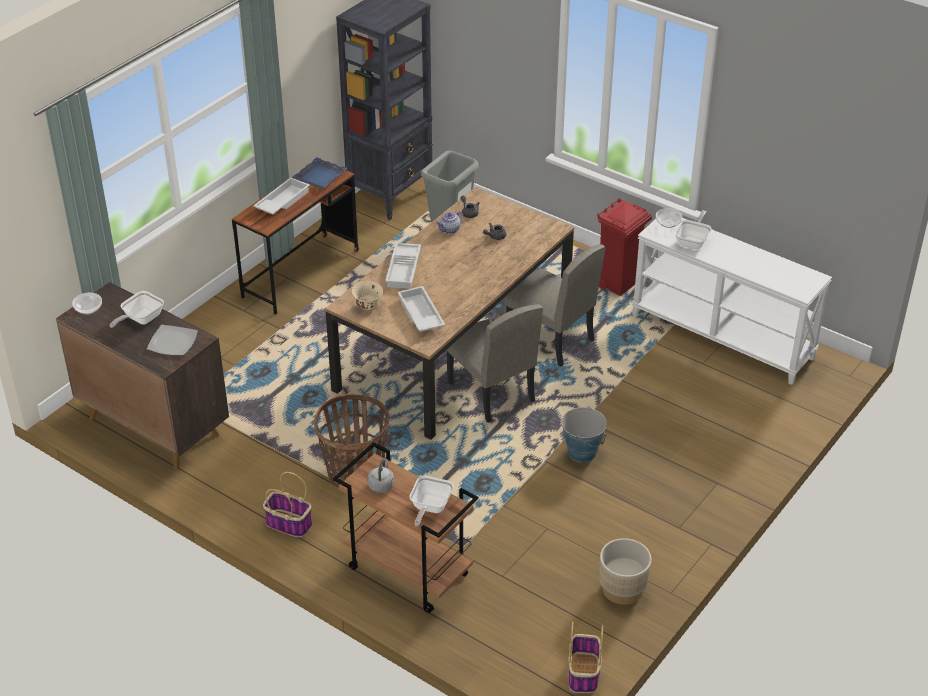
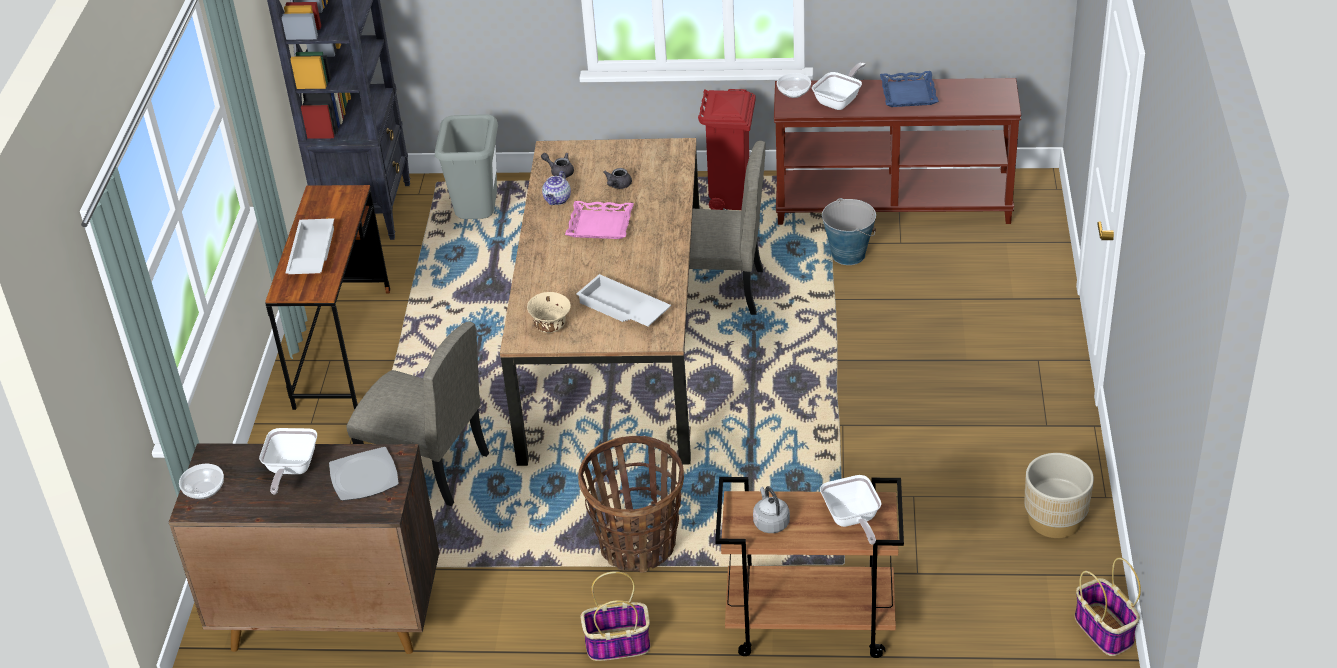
camera: 30 degrees left, 0 degrees up
(320, 176) = (330, 206): blue tray -> blue tray (908, 94)
(404, 269) = (550, 267): white tray -> none
(459, 257) = (600, 225): none -> pink tray
(490, 392) = (705, 379): beige chair -> beige chair (426, 468)
(582, 452) = (869, 396): bucket -> bucket (848, 254)
(693, 241) = (840, 100): frying pan -> frying pan turned 45 degrees clockwise
(723, 336) = (893, 205): white console table -> brown console table

